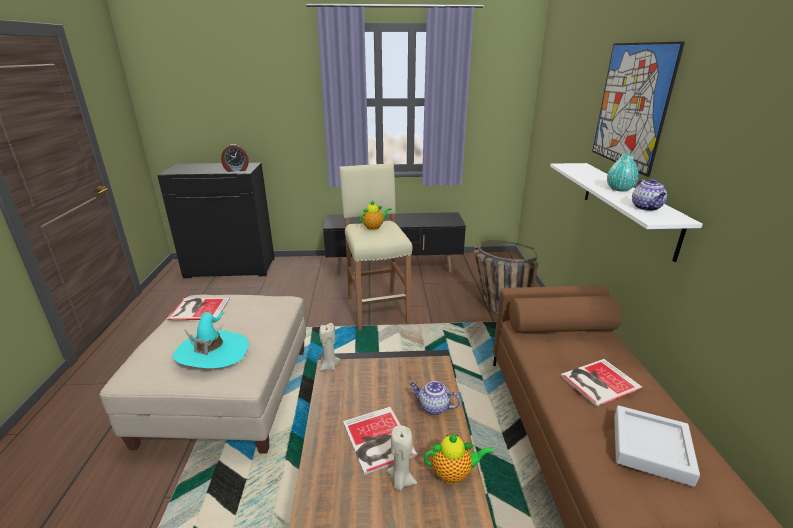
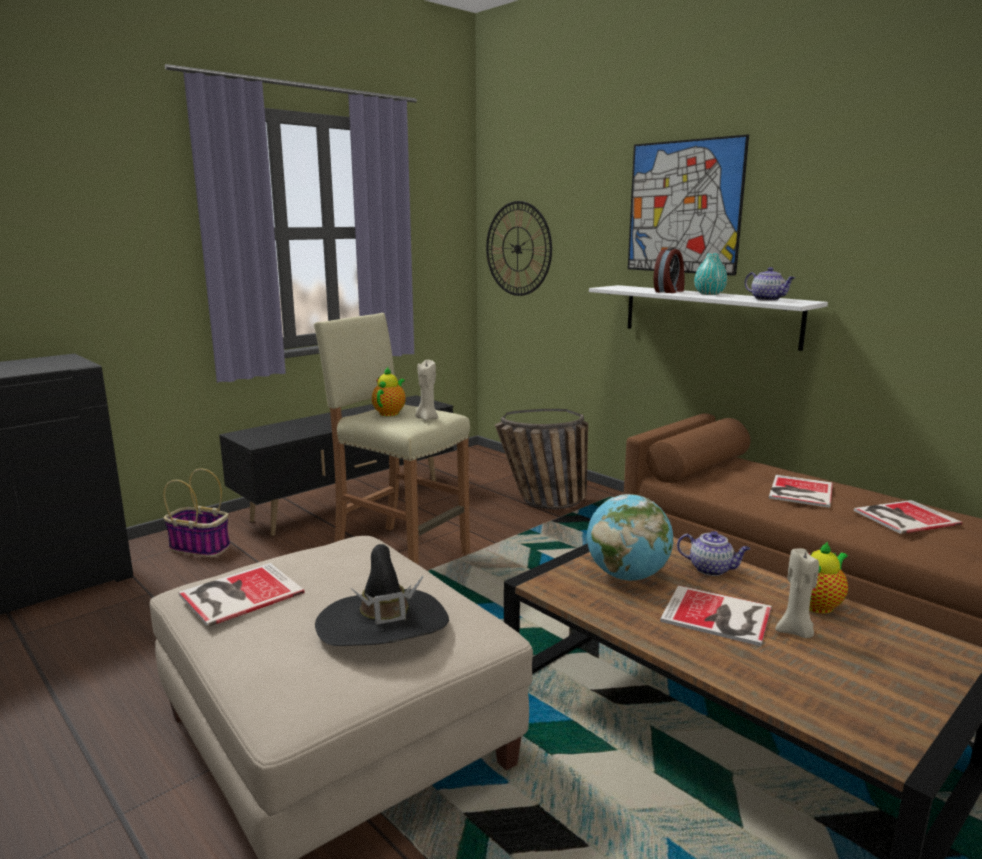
camera: 40 degrees left, 10 degrees down
(212, 352) = (383, 625): turquoise hat -> black hat
(236, 170) = (54, 366): alarm clock -> alarm clock (669, 291)
(305, 270) = (201, 547): none -> basket
(329, 366) = (542, 585): beige candle -> beige candle (427, 418)
(378, 384) = (627, 576): none -> globe
(433, 407) = (711, 569): teapot -> teapot turned 135 degrees counterclockwise
(548, 120) = (518, 249): none -> wall clock
(650, 448) = (903, 517): grey tray -> book

